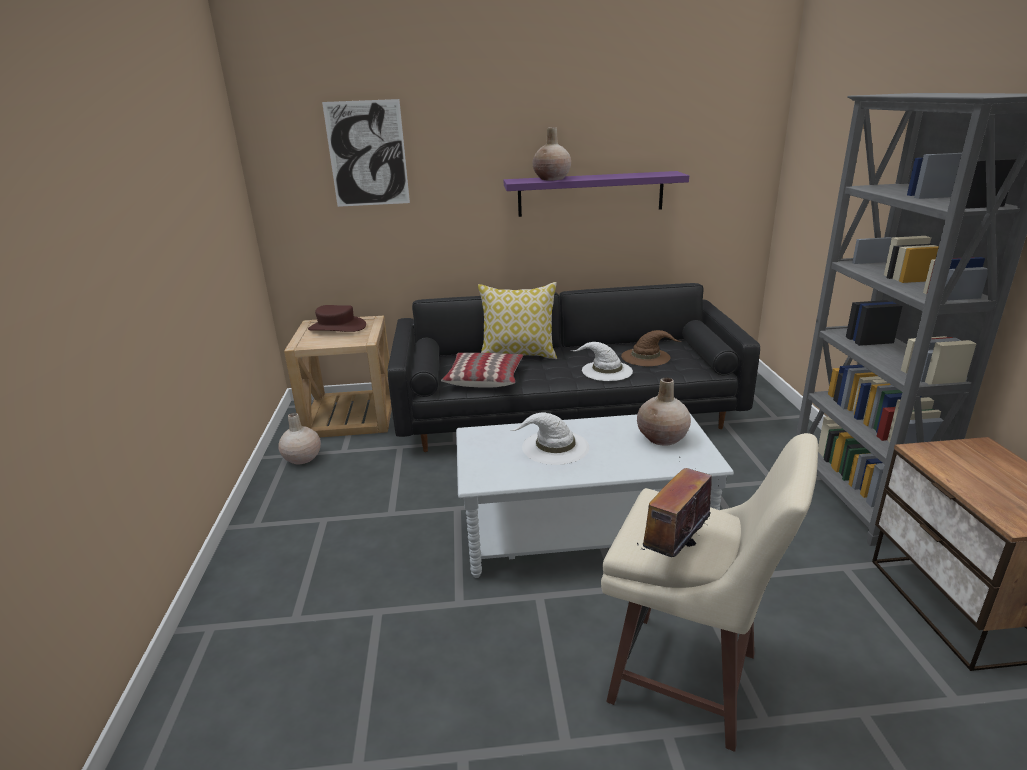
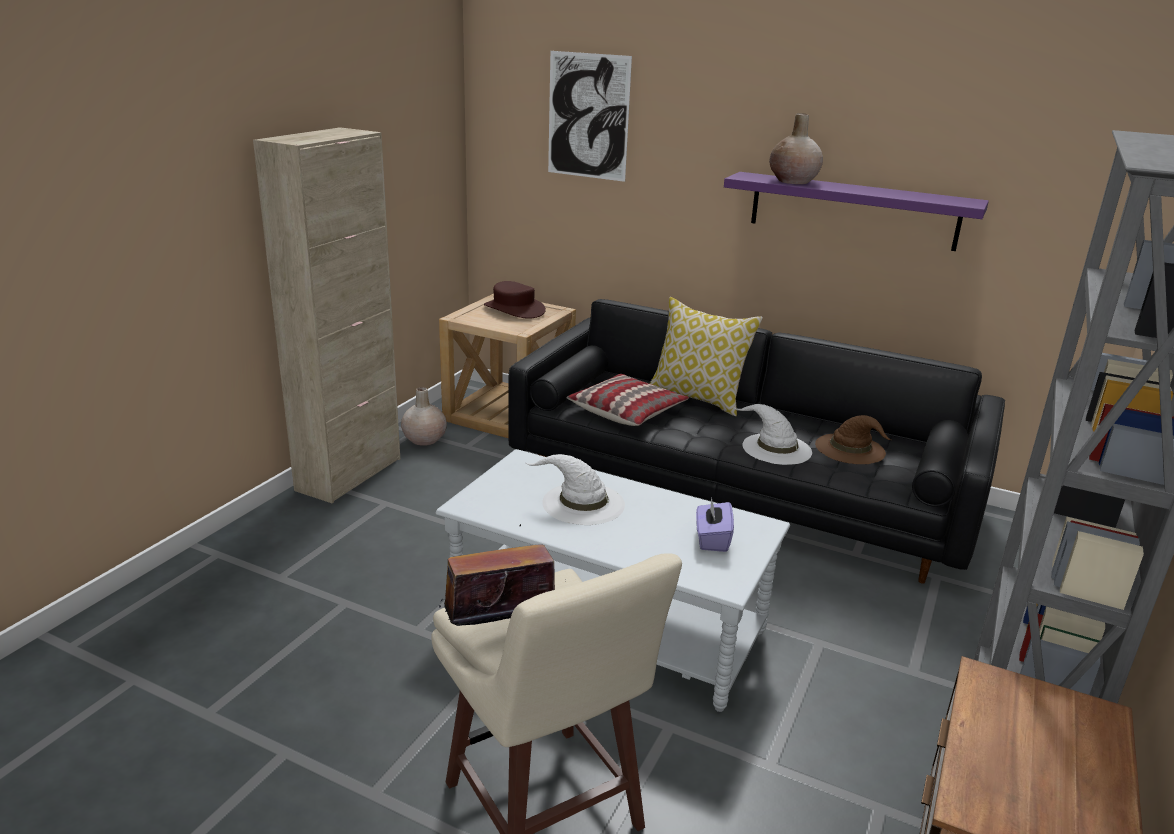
camera: 30 degrees right, 0 degrees up
(266, 509) = (349, 474): none -> beige cabinet
(662, 438) = (712, 539): beige vase -> purple tissue box

